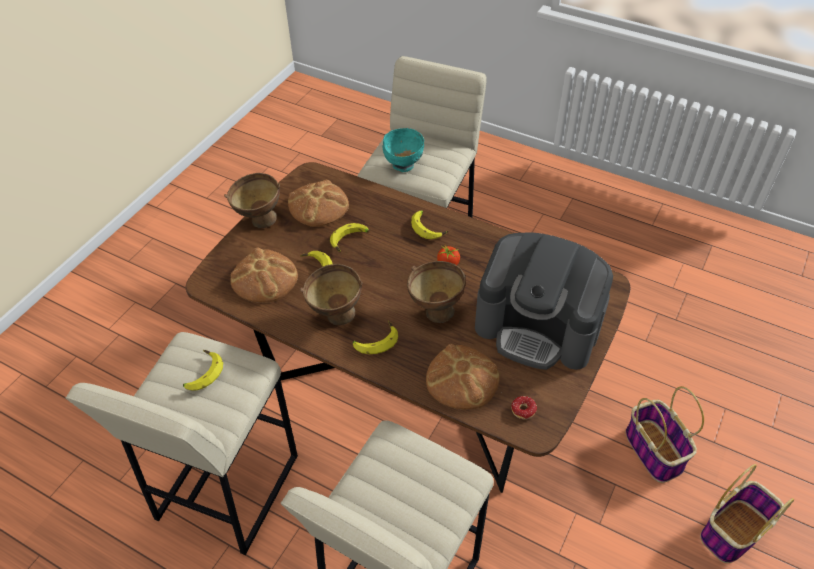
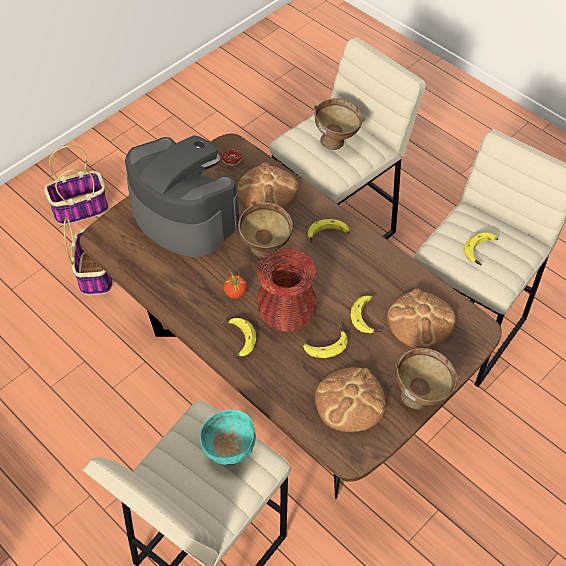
camera: 165 degrees left, 5 degrees up
(334, 315) = (359, 267): brown bowl -> brown bowl (337, 142)
(392, 255) = (286, 316): none -> red vase

